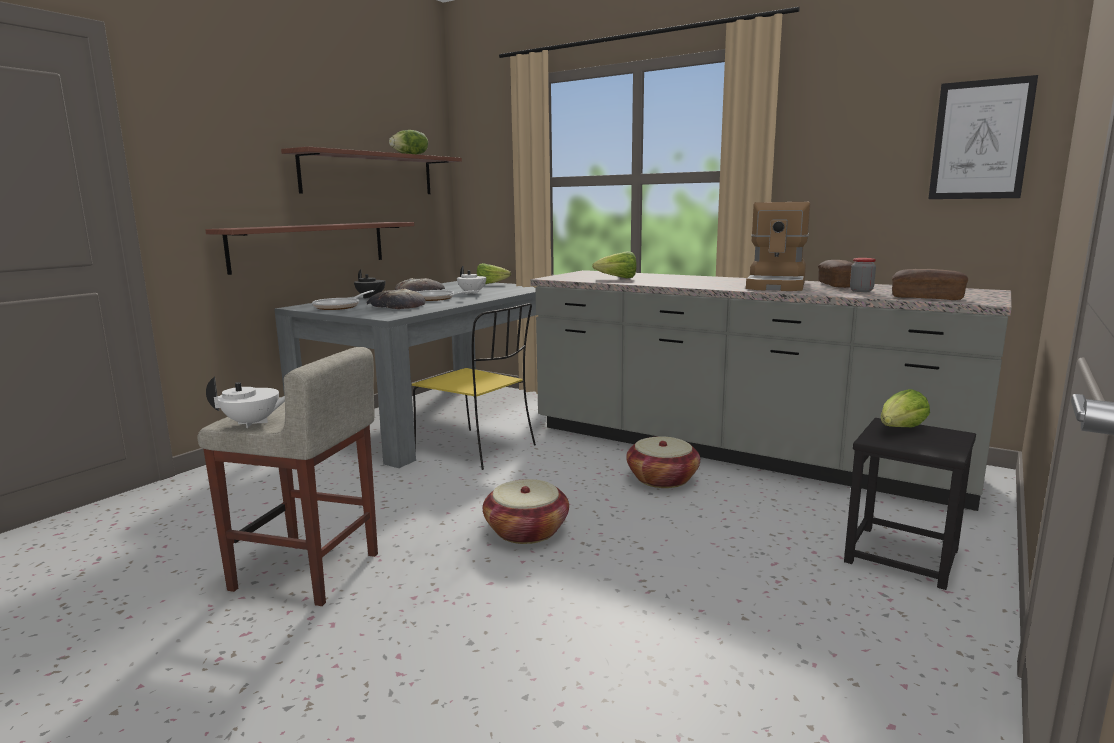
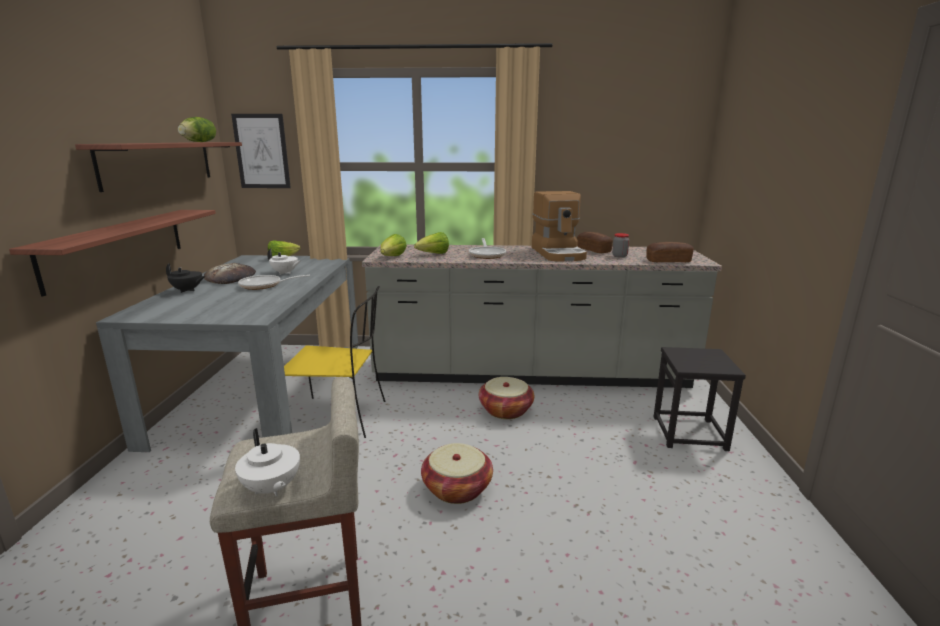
camera: 30 degrees left, 5 degrees up
(253, 423) = (271, 488): white teapot -> white teapot turned 90 degrees clockwise
(340, 307) = (177, 310): frying pan -> frying pan (487, 255)
(396, 306) = (240, 301): bread -> none
(900, 430) = (687, 355): lettuce -> lettuce (392, 257)
(980, 140) = (664, 149): picture -> picture (261, 151)

